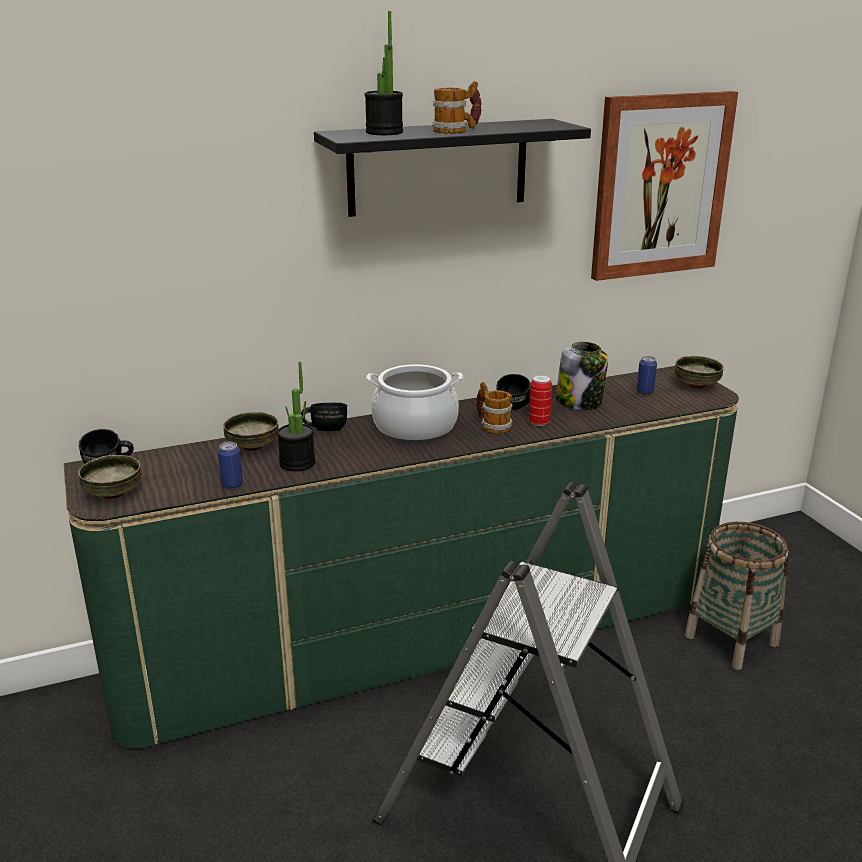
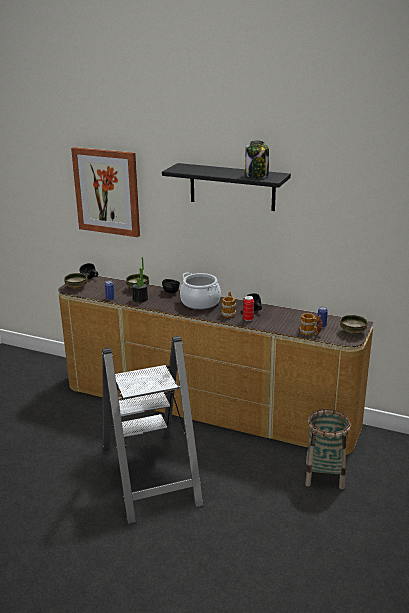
camera: 45 degrees right, 0 degrees up
(384, 132) = (194, 169): potted plant -> none
(430, 636) = (205, 407): green cabinet -> brown cabinet
(456, 131) = (221, 173): mug -> mug (310, 333)
(580, 402) = (283, 318): jar -> jar (257, 175)
(660, 185) = (356, 218): picture -> picture (107, 191)

